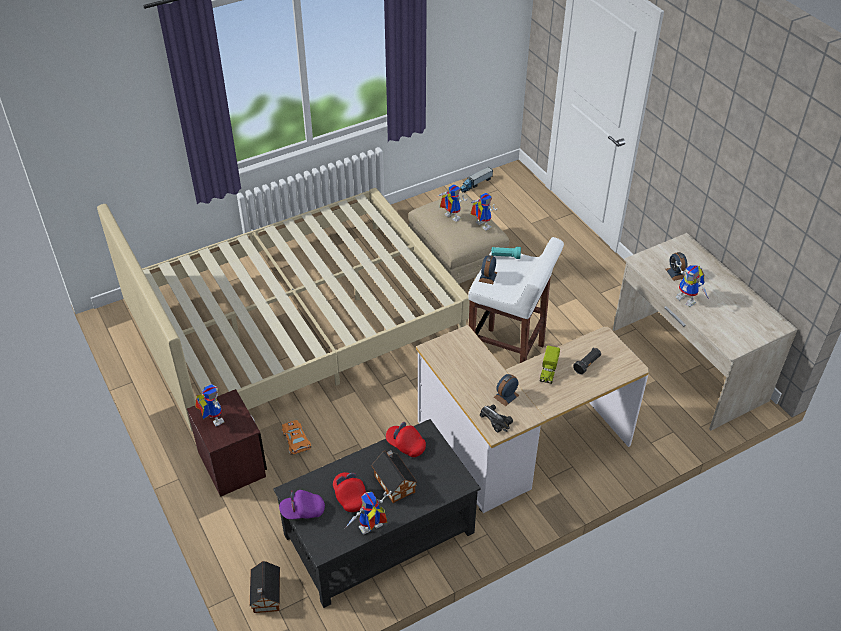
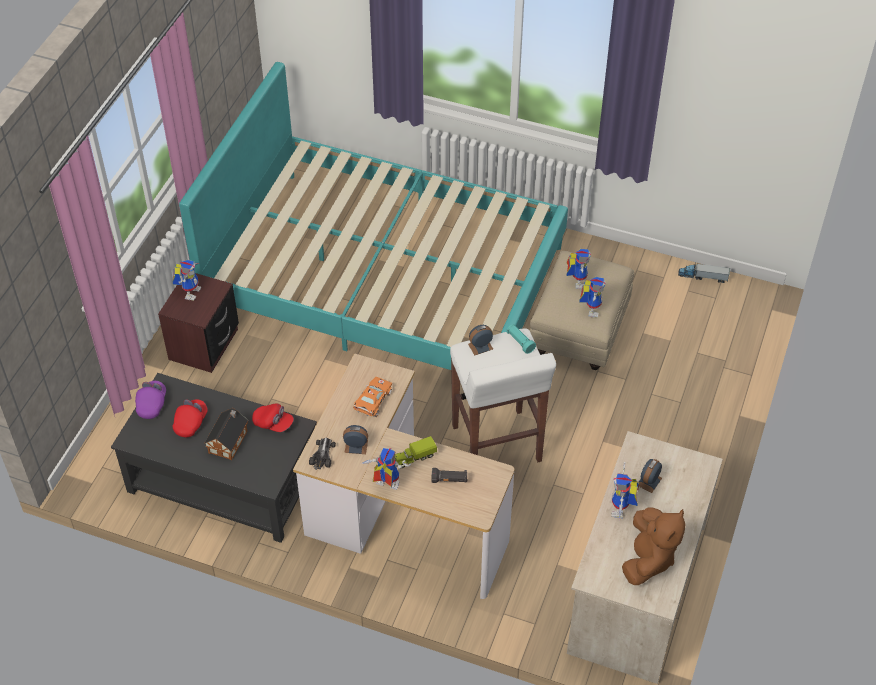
camera: 50 degrees right, 5 degrees up
(266, 596) = (107, 450): toy house -> none
(295, 323) = (385, 277): beige bed -> turquoise bed
(296, 442) = (262, 367): orange toy car -> orange toy car (372, 402)
(302, 511) = (152, 404): purple cap -> purple cap turned 60 degrees clockwise
(370, 530) = (170, 456): toy robot -> toy robot (384, 485)
(405, 445) = (273, 423): red cap -> red cap turned 120 degrees clockwise
(739, 311) = (648, 559): none -> brown plush toy

